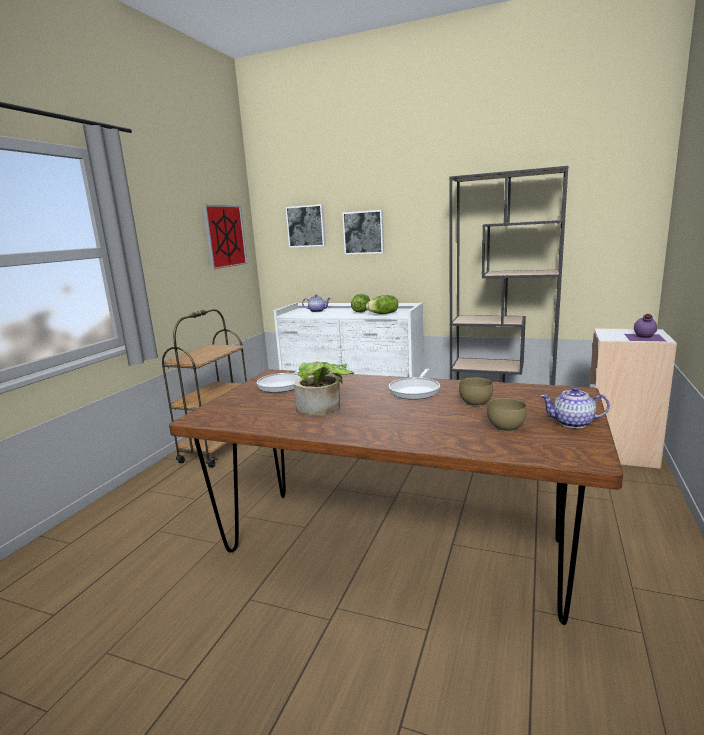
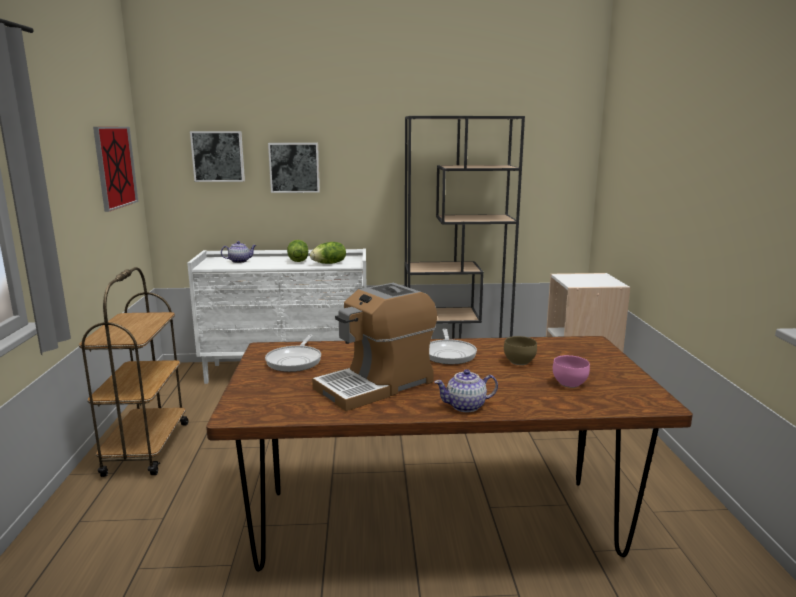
camera: 25 degrees left, 0 degrees up
(323, 409) = (376, 385): potted plant -> coffee machine
(507, 428) = (571, 383): brown bowl -> pink bowl
(573, 423) = (617, 372): teapot -> teapot (466, 406)
(644, 337) = (600, 282): purple bottle -> none

